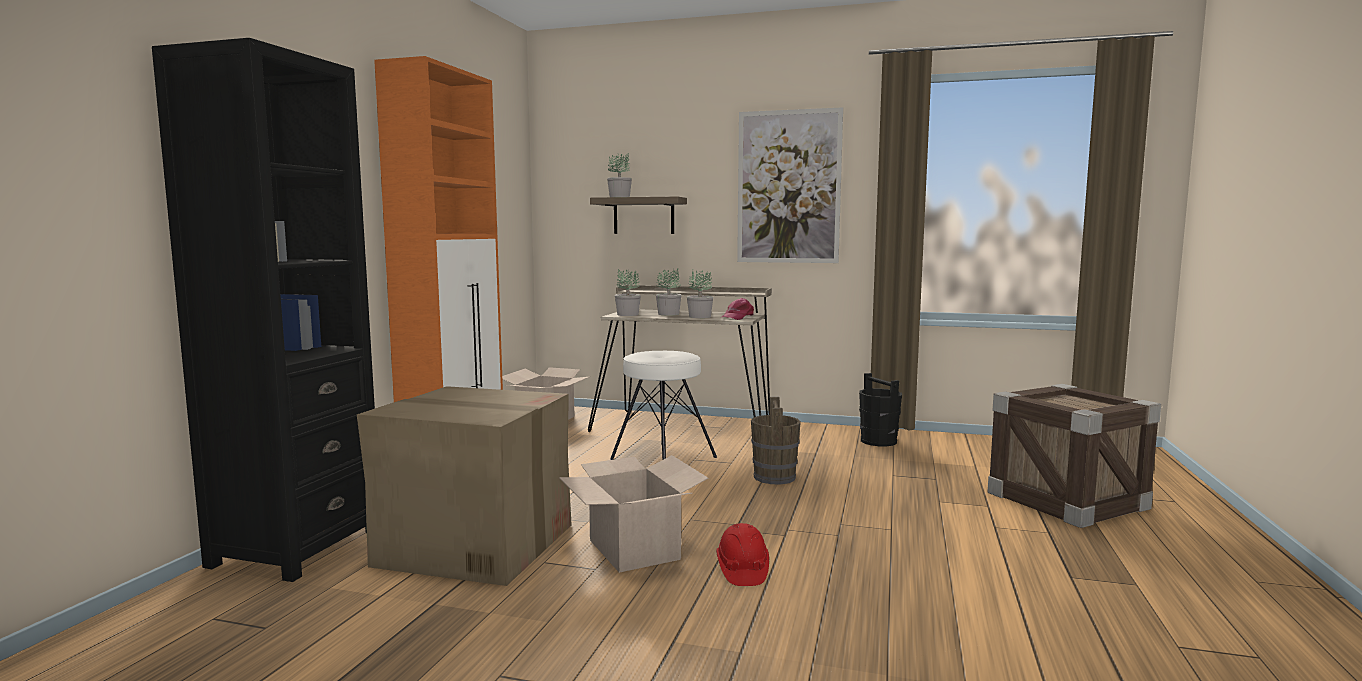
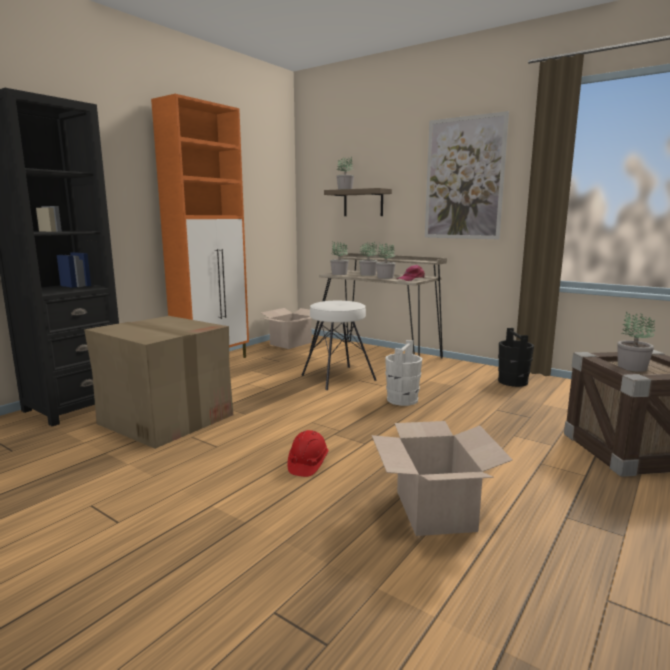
camera: 20 degrees right, 5 degrees up
(635, 549) = (254, 437): cardboard box -> cardboard box (435, 510)
(774, 477) = (402, 400): brown bucket -> white bucket
(1061, 404) = (631, 367): none -> potted plant

